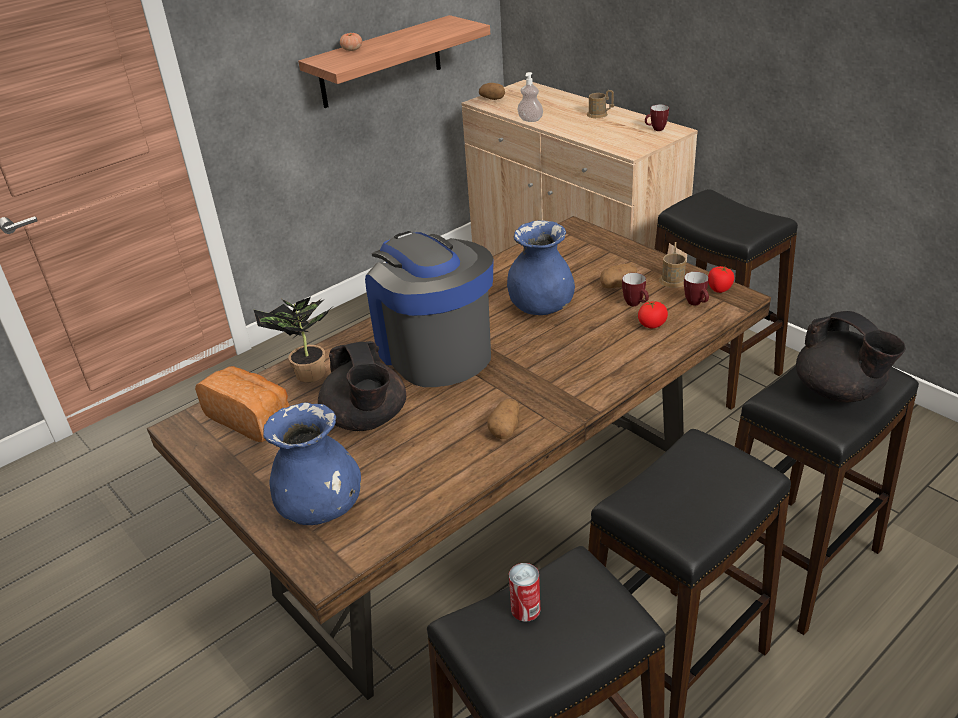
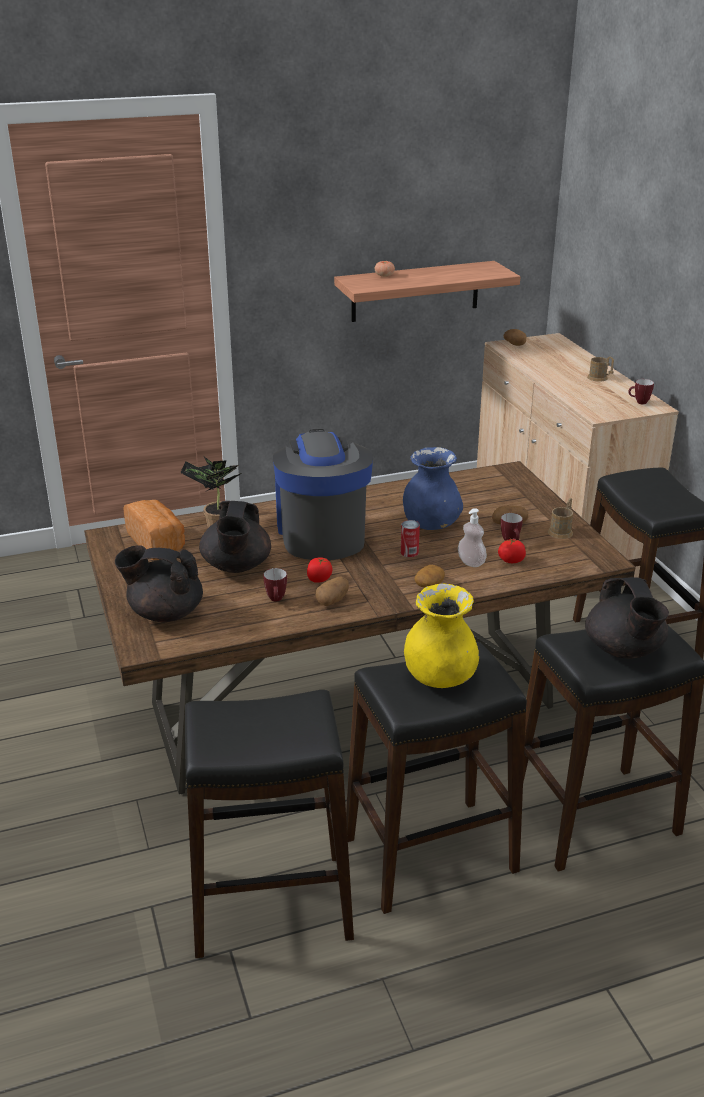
camera: 20 degrees right, 5 degrees down
(321, 508) = (165, 613): blue vase -> black teapot
(525, 609) = (255, 713): can -> can (409, 552)
(530, 120) = (532, 369): soap dispenser -> soap dispenser (471, 562)
(593, 378) = (429, 585): none -> potato
(691, 487) = (440, 678): none -> yellow vase
(696, 304) = (564, 555): mug -> mug (276, 600)
(719, 289) = (595, 549): tomato -> tomato (319, 579)

